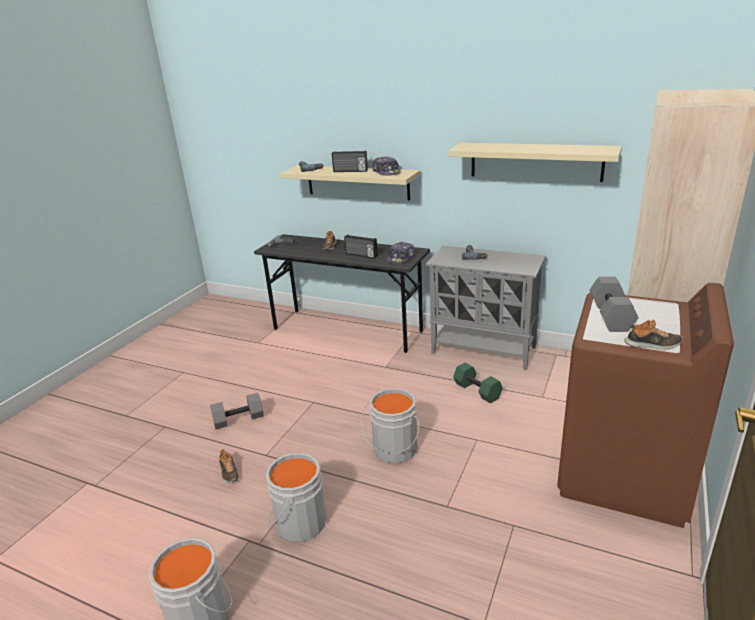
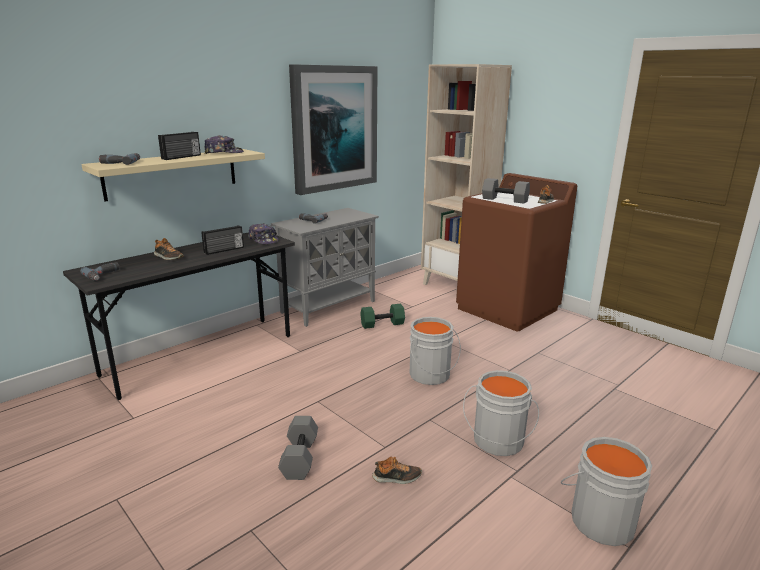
camera: 70 degrees left, 5 degrees down
(535, 161) = (334, 128): beige shelf -> picture

